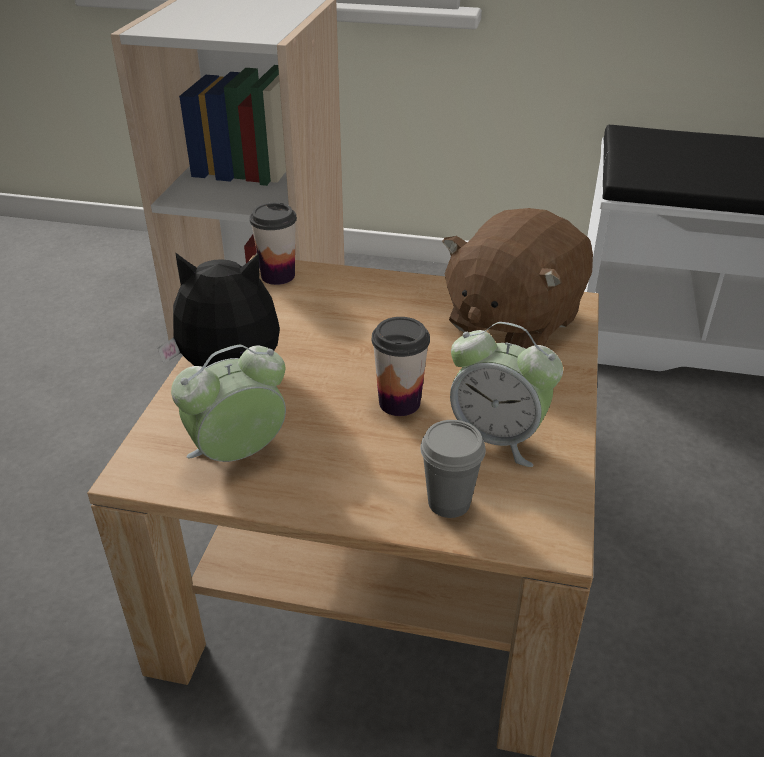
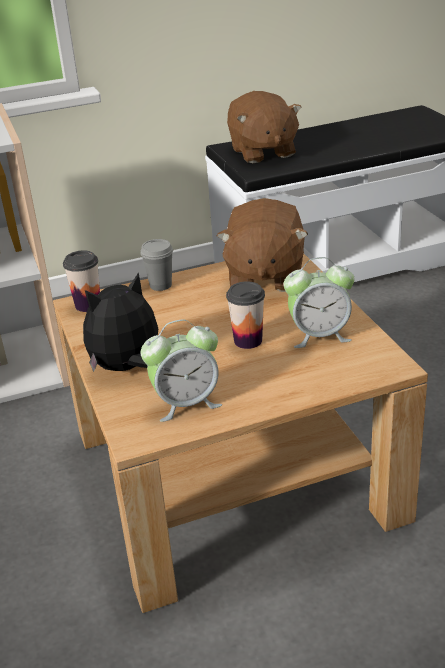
camera: 30 degrees left, 5 degrees down
(239, 454) = (186, 403): alarm clock -> alarm clock turned 135 degrees counterclockwise
(449, 502) = (328, 374): grey cup -> grey cup (160, 285)
(667, 153) = (262, 152): none -> brown plush toy

